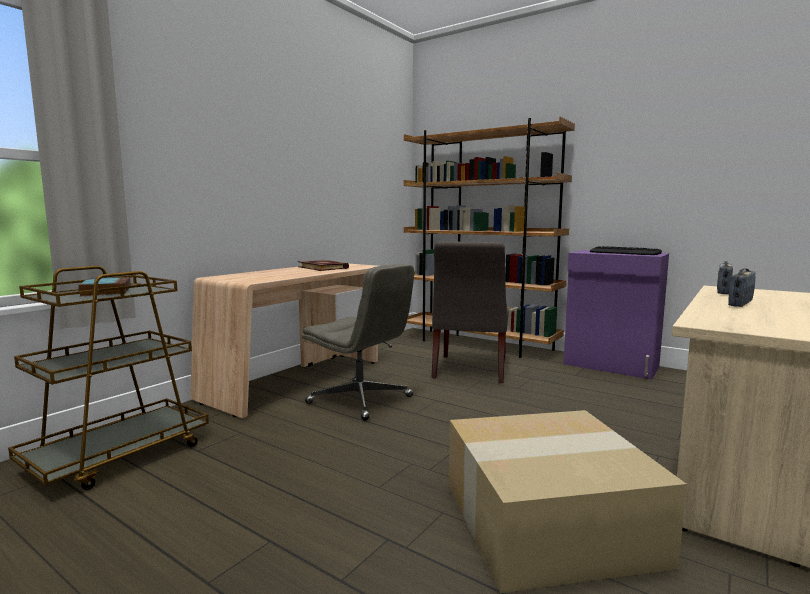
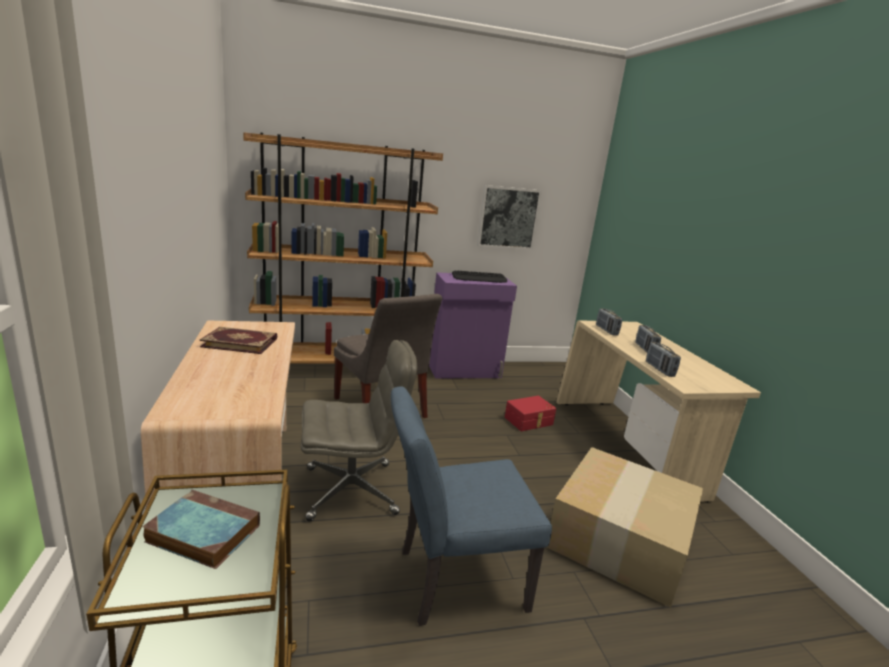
camera: 50 degrees left, 10 degrees up
(332, 464) = (451, 580): none -> blue chair
(619, 413) = (529, 421): none -> red storage box
(674, 182) = (508, 217): none -> picture
(701, 312) = (659, 369): none -> radio

